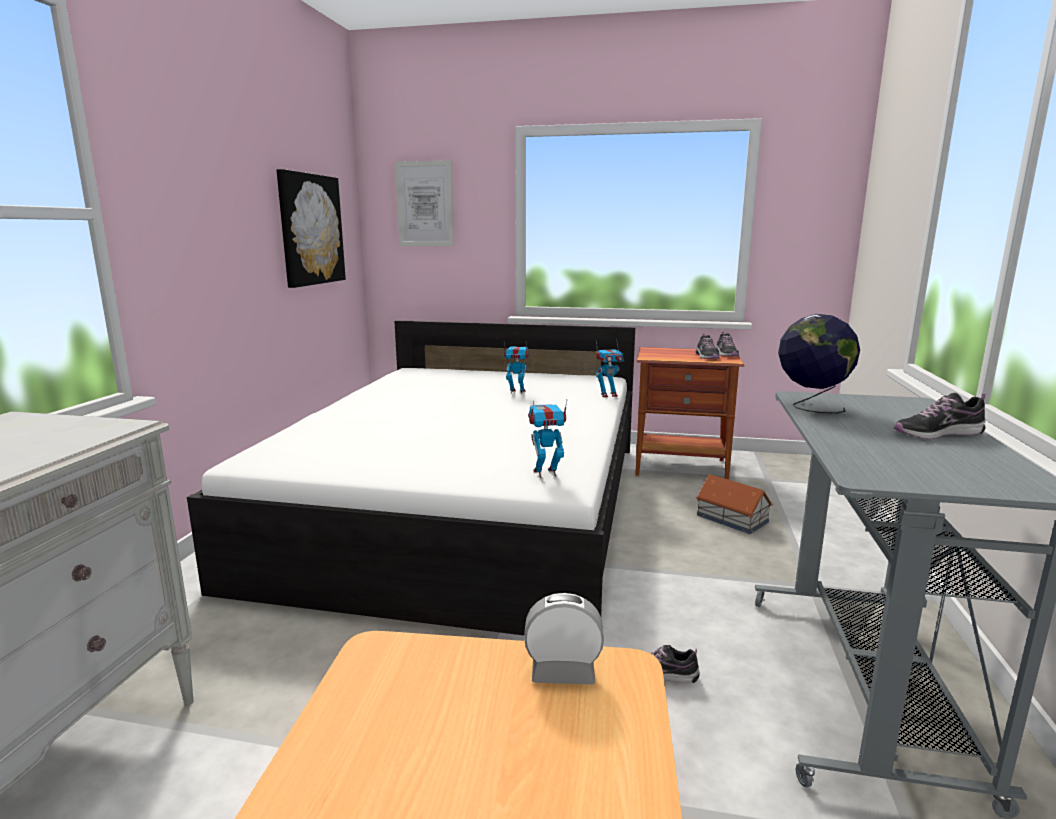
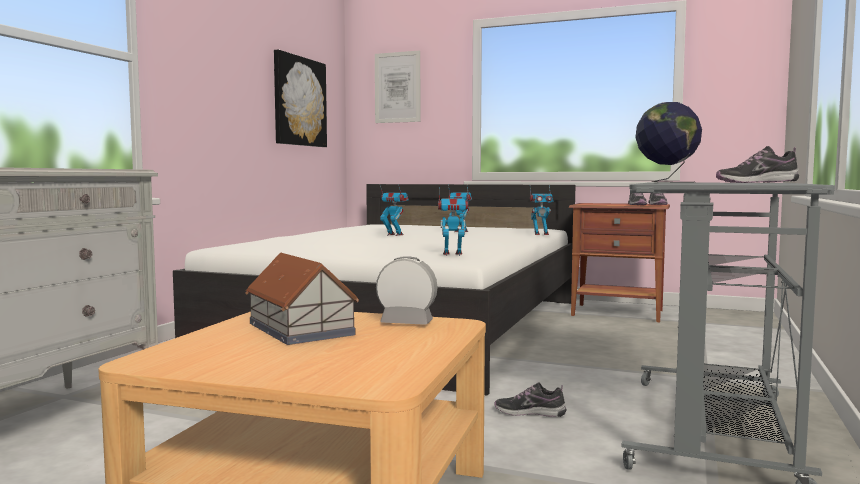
camera: 10 degrees right, 10 degrees down
(448, 408) = (394, 235): none -> toy robot
(732, 519) = (650, 341): toy house -> toy house (300, 329)

